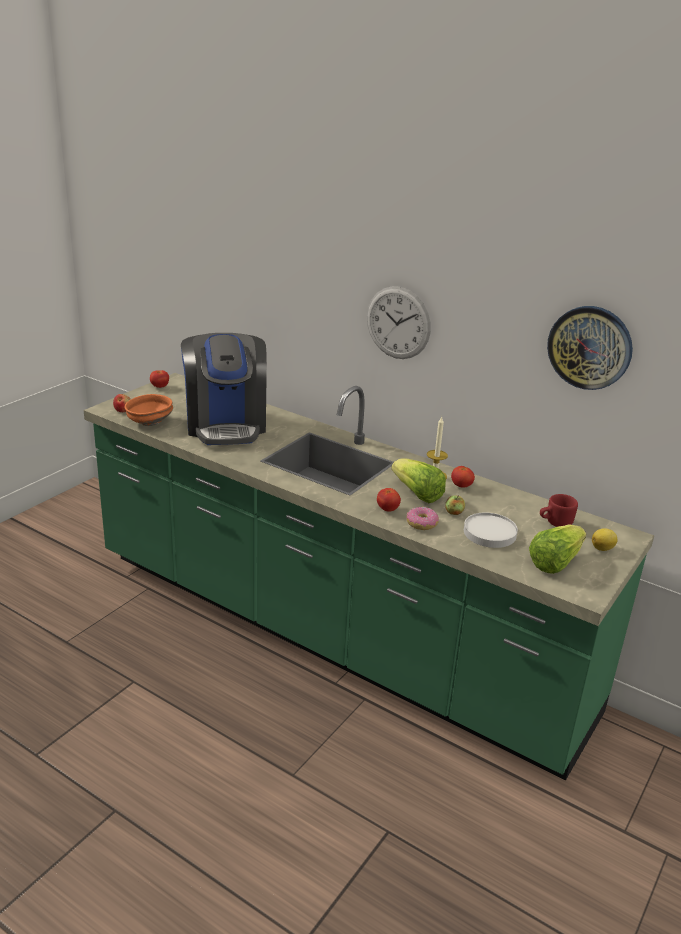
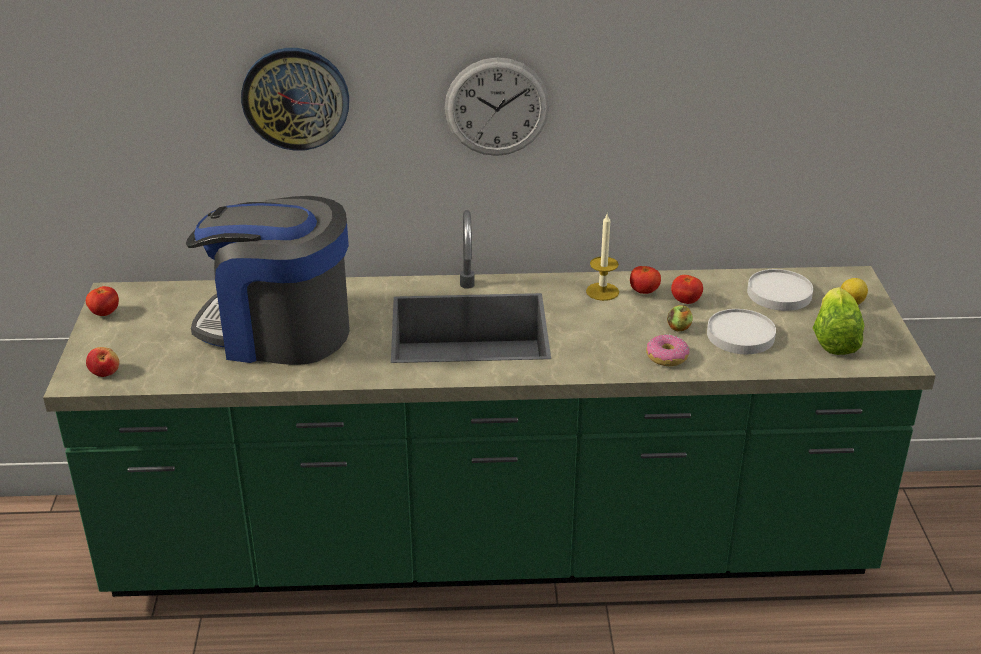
camera: 35 degrees left, 5 degrees up
(149, 422) = (169, 373): orange bowl -> none
(226, 425) = (278, 331): coffee machine -> coffee machine turned 150 degrees clockwise
(387, 509) = (612, 356): tomato -> tomato (685, 301)
(417, 494) = (615, 323): lettuce -> none
(554, 523) = (779, 294): red mug -> white plate
(590, 347) = (773, 72): wall clock -> wall clock (295, 98)

